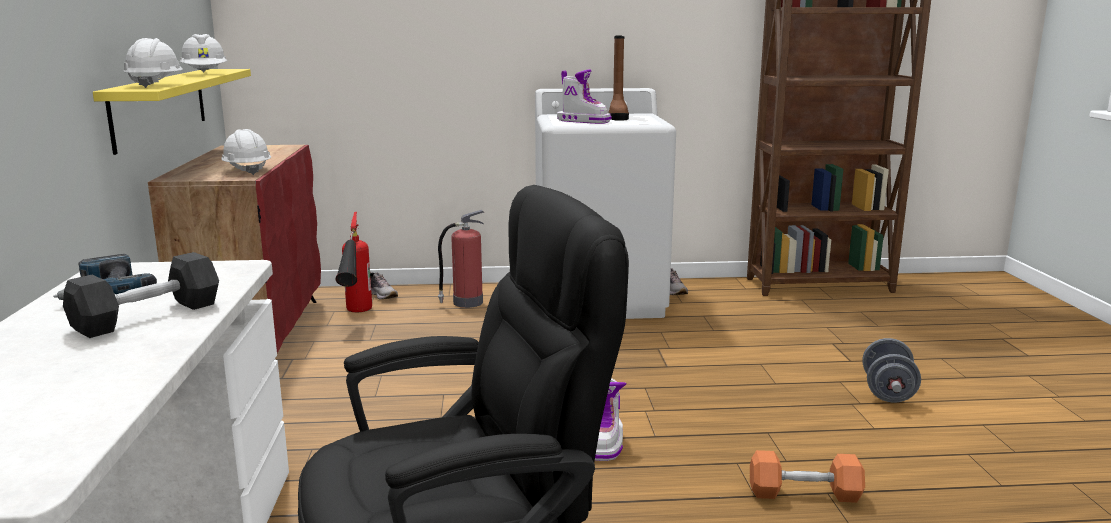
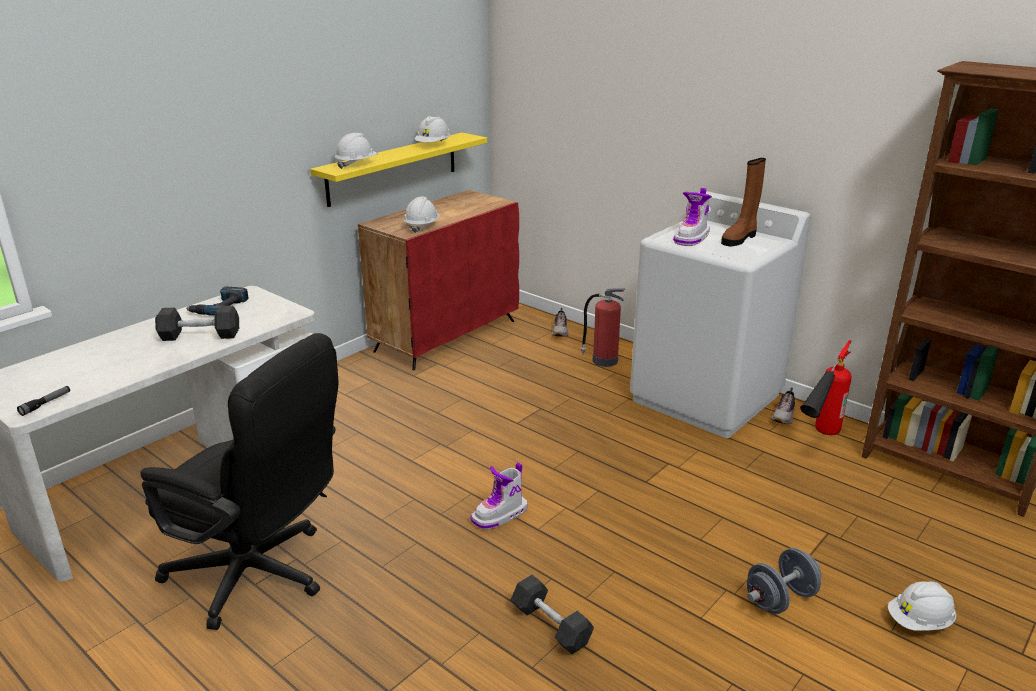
camera: 45 degrees right, 10 degrees up
(43, 461) = (46, 404): none -> flashlight
(356, 316) = (518, 344): fire extinguisher -> fire extinguisher (818, 438)
(583, 121) = (692, 238): boot -> boot turned 45 degrees clockwise
(804, 493) = (551, 625): orange dumbbell -> grey dumbbell
(965, 365) = (919, 622): none -> white hard hat

